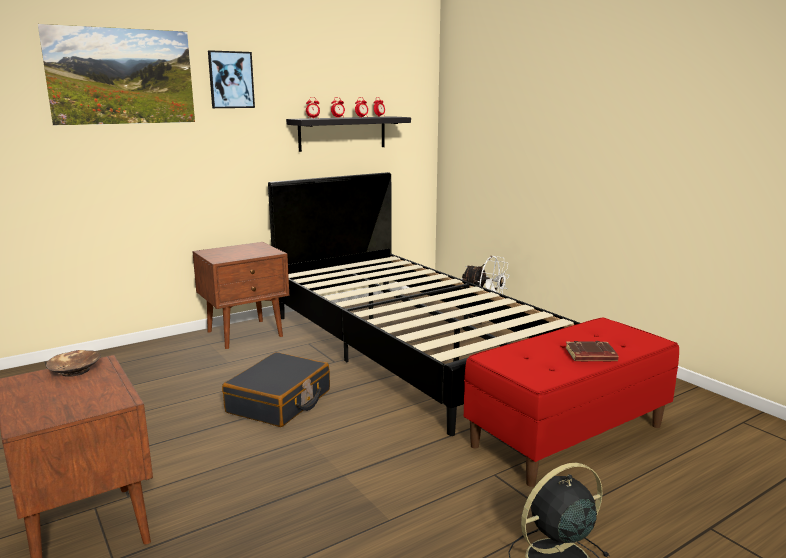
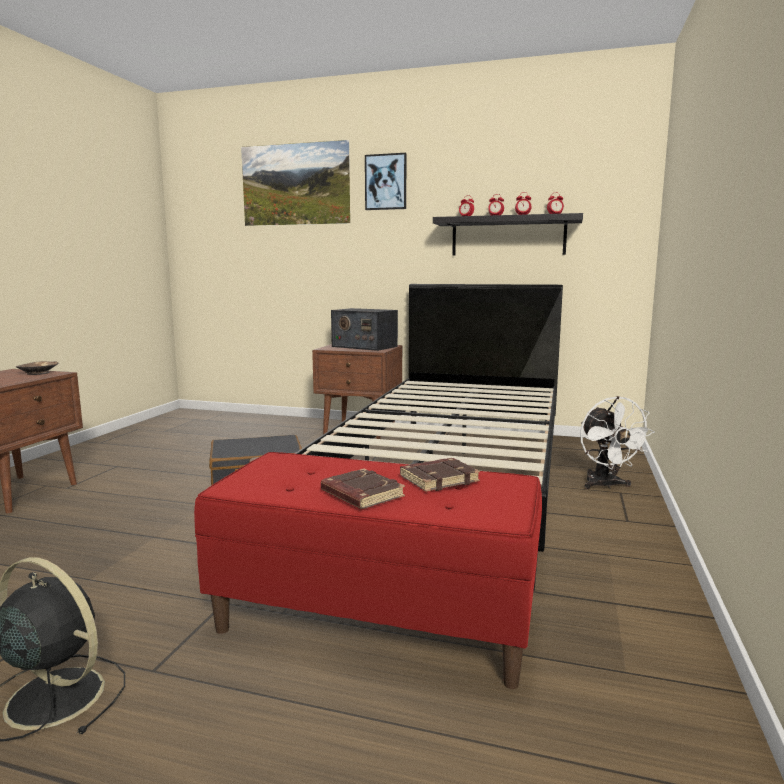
camera: 50 degrees right, 5 degrees down
(241, 250) = (364, 346): none -> radio
(585, 334) = (439, 479): none -> brown book

